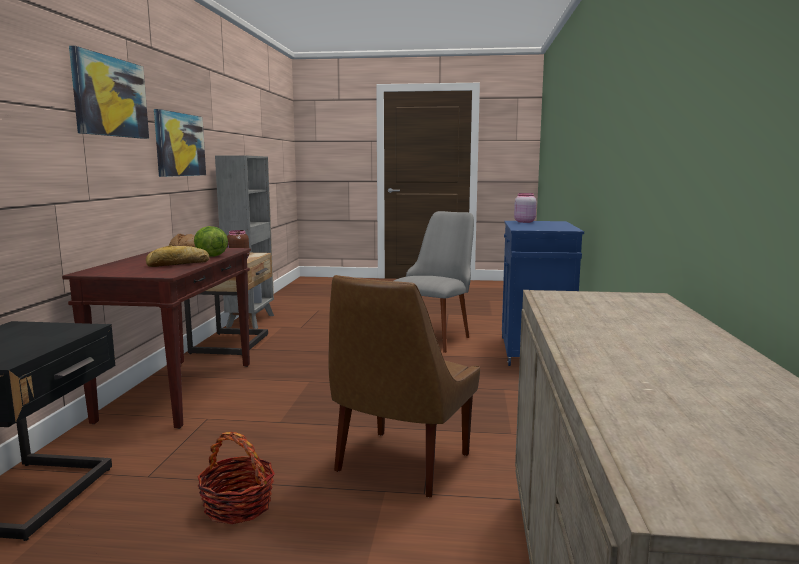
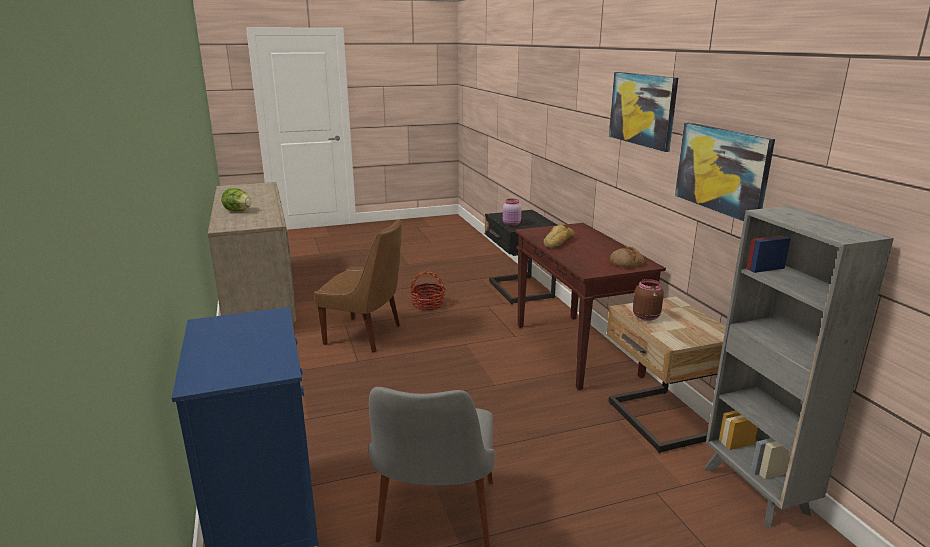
camera: 155 degrees right, 10 degrees up
(210, 256) = (570, 256): lettuce -> lettuce (238, 211)
(400, 465) = (366, 335): brown chair -> brown chair turned 105 degrees clockwise
(524, 222) = (263, 367): pink jar -> pink jar (512, 224)

